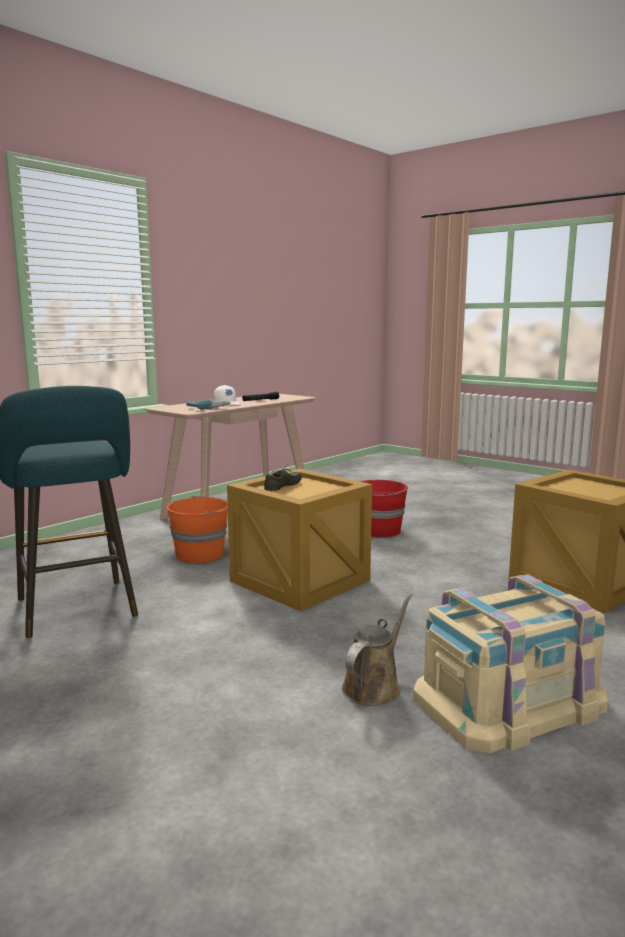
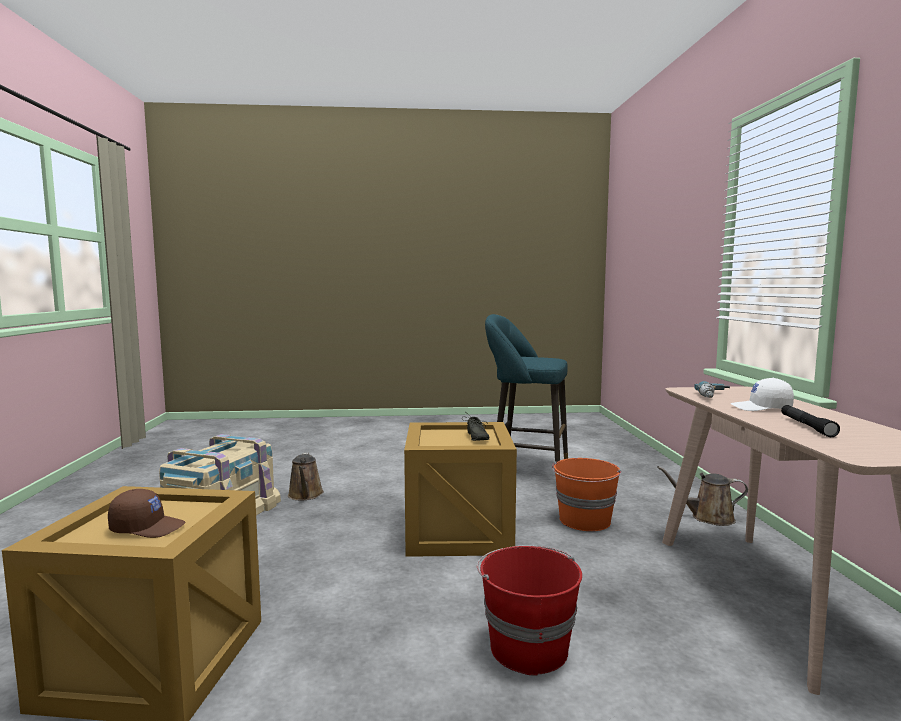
camera: 135 degrees right, 5 degrees down
(133, 529) = (708, 517): none -> brown watering can
(586, 487) = (148, 527): none -> brown cap

